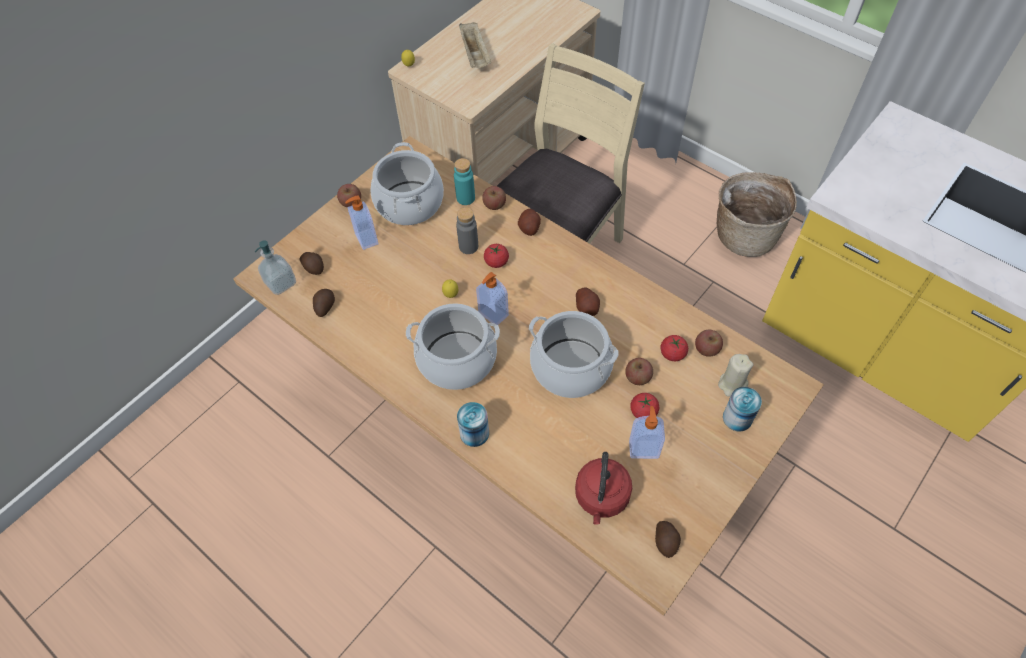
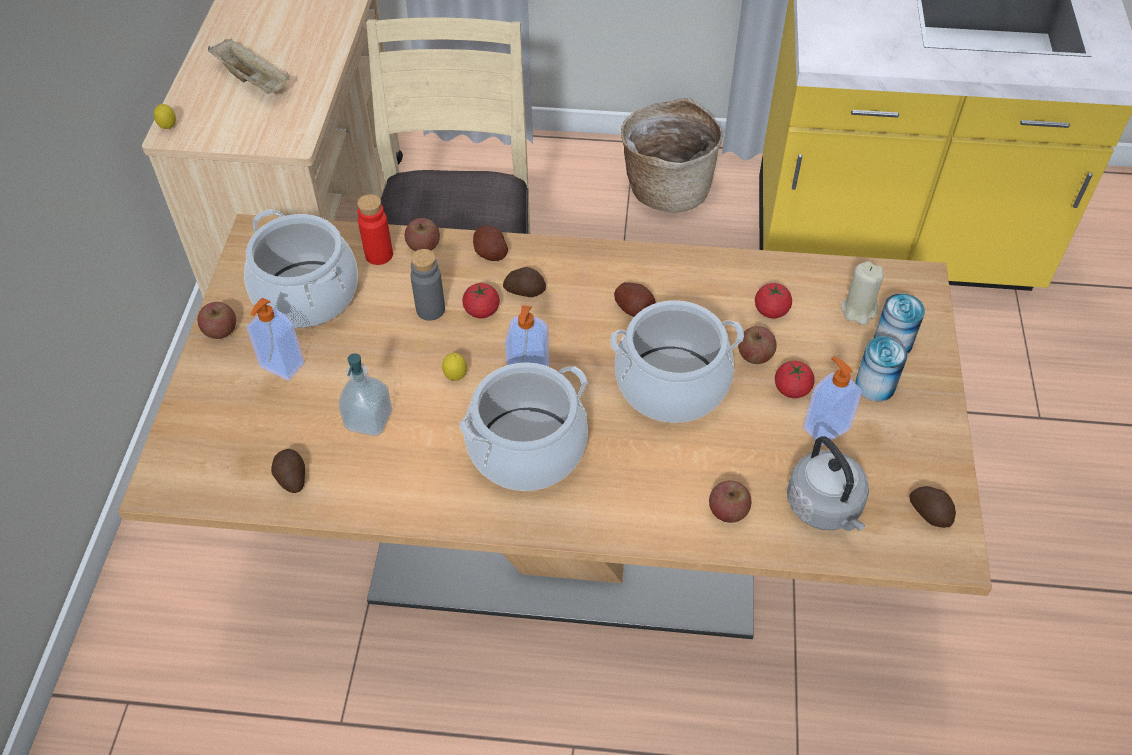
camera: 35 degrees left, 5 degrees down
(281, 283) = (200, 480): soap dispenser -> soap dispenser (369, 420)
(313, 267) = (233, 436): potato -> potato (525, 290)
(465, 198) = (379, 255): turquoise bottle -> red bottle
(474, 433) = (620, 521): can -> can (875, 385)
(601, 498) = (825, 508): red kettle -> grey kettle
(706, 349) = (802, 287): apple -> apple (728, 511)

